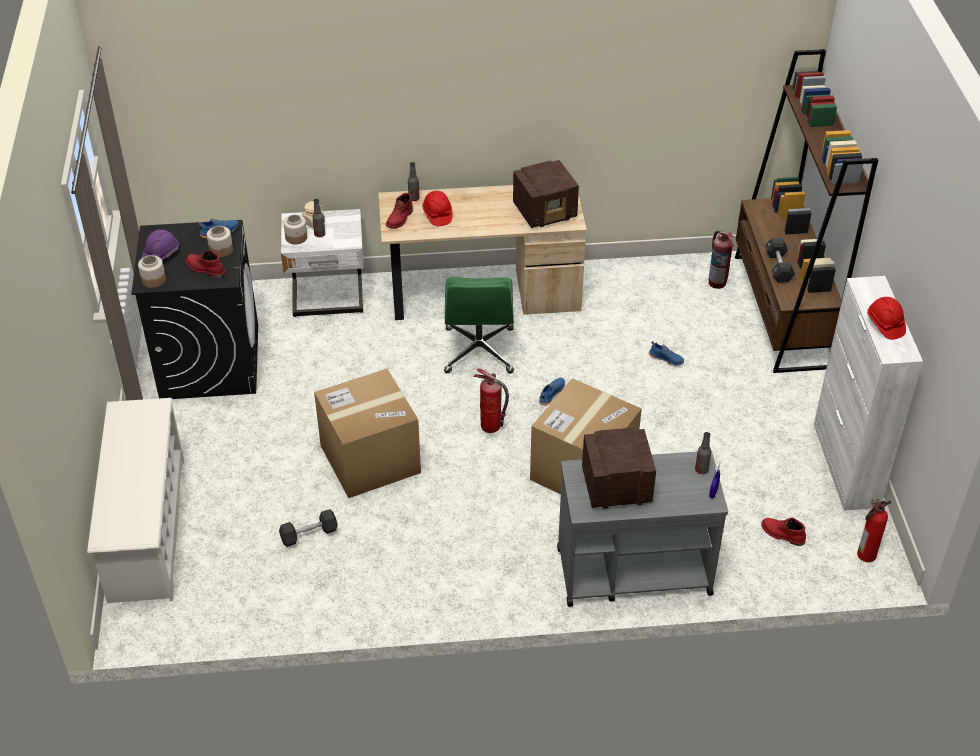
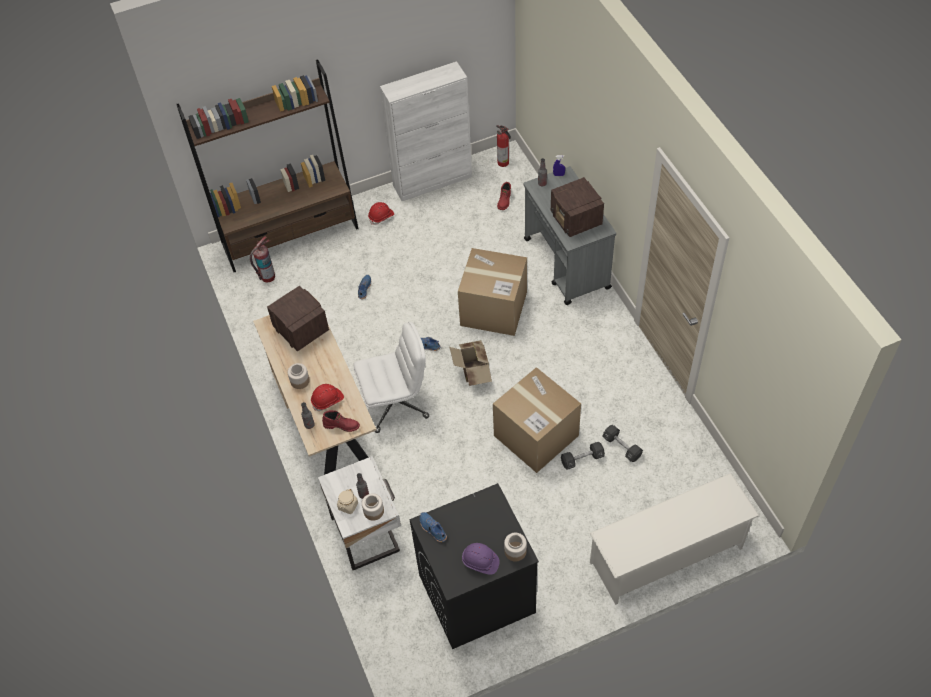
camera: 105 degrees left, 10 degrees up
(205, 269) = (486, 517): red boot -> none
(221, 250) = (456, 516): jar -> jar (299, 381)
(479, 351) = (396, 403): green office chair -> white office chair
(490, 426) = (473, 372): fire extinguisher -> cardboard box
(778, 267) = (301, 200): black dumbbell -> black dumbbell (582, 459)
(885, 325) = (430, 80): red hard hat -> red hard hat (381, 217)

